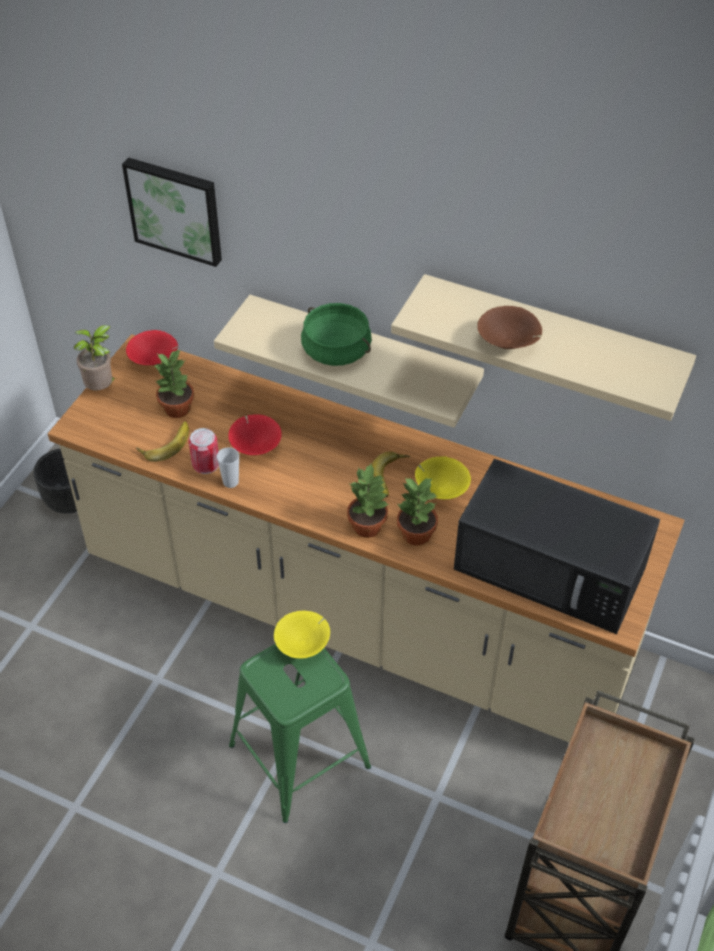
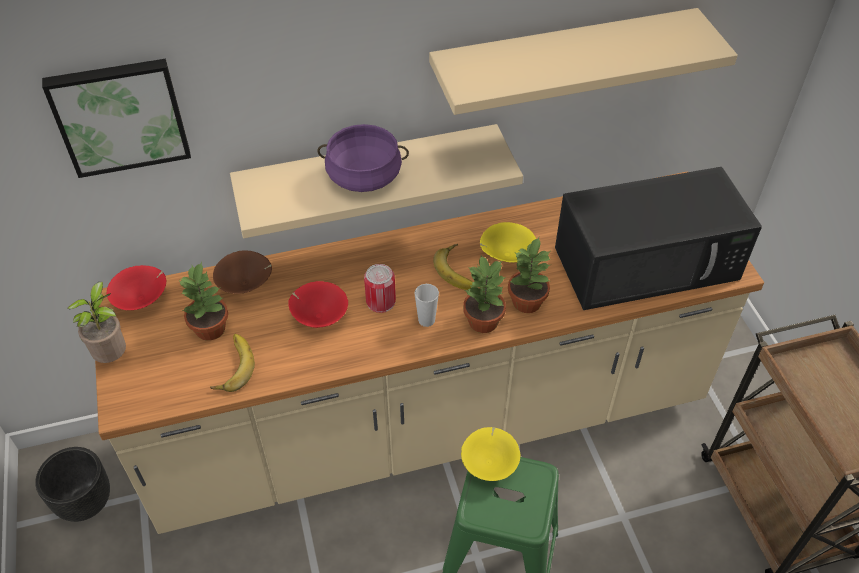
camera: 40 degrees left, 0 degrees up
(206, 463) = (290, 359): can -> can (381, 301)
(230, 482) = (330, 361): cup -> cup (426, 320)
(337, 351) = (364, 176): green cooking pot -> purple cooking pot
(508, 344) = (565, 70): brown bowl -> brown bowl (246, 285)

